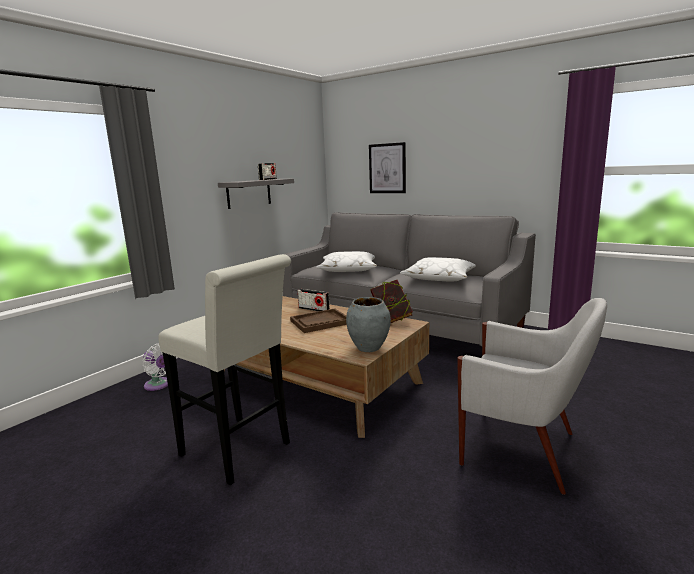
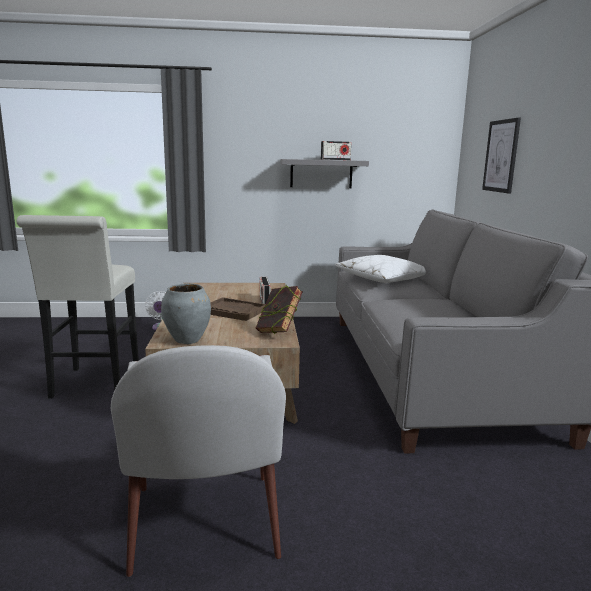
camera: 50 degrees right, 0 degrees up
(439, 278) = (429, 313): white pillow -> none

